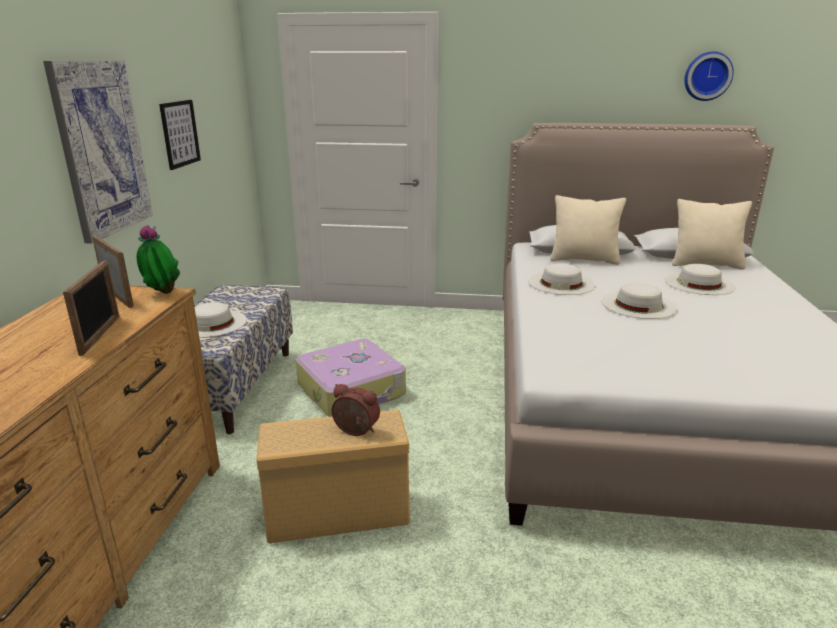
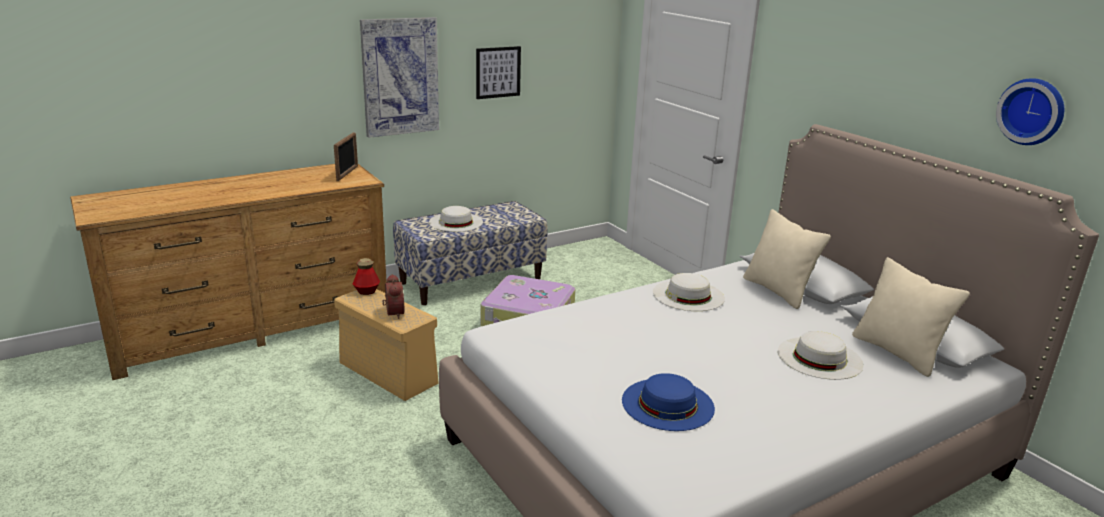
camera: 50 degrees right, 0 degrees up
(100, 335) = (297, 188): picture frame -> none
(162, 293) = (364, 179): potted plant -> none
(276, 430) = (366, 291): none -> bottle
(638, 304) = (692, 337): white hat -> none
(746, 349) = (667, 404): none -> blue hat

